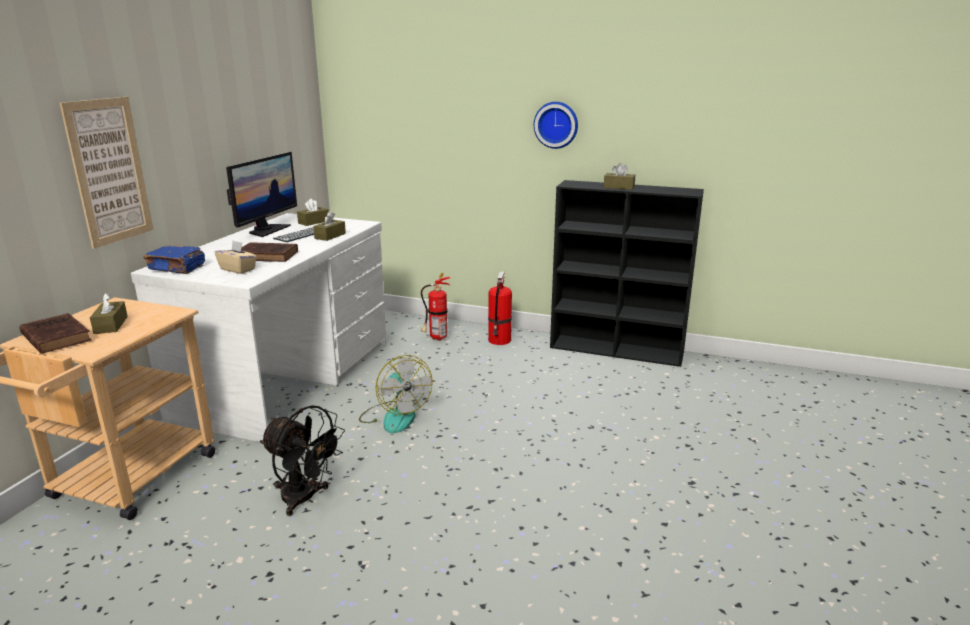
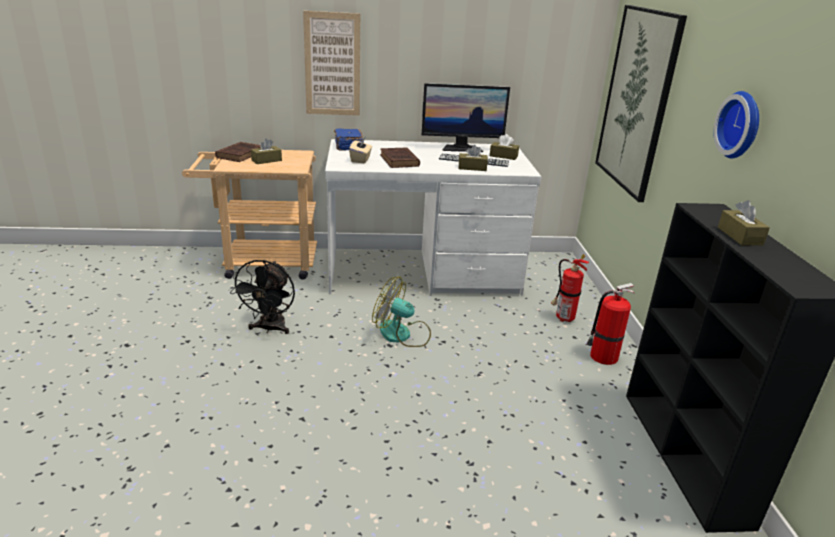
camera: 65 degrees right, 5 degrees up
(394, 416) = (402, 334): fan -> fan turned 75 degrees clockwise
(399, 137) = (636, 100): none -> picture

